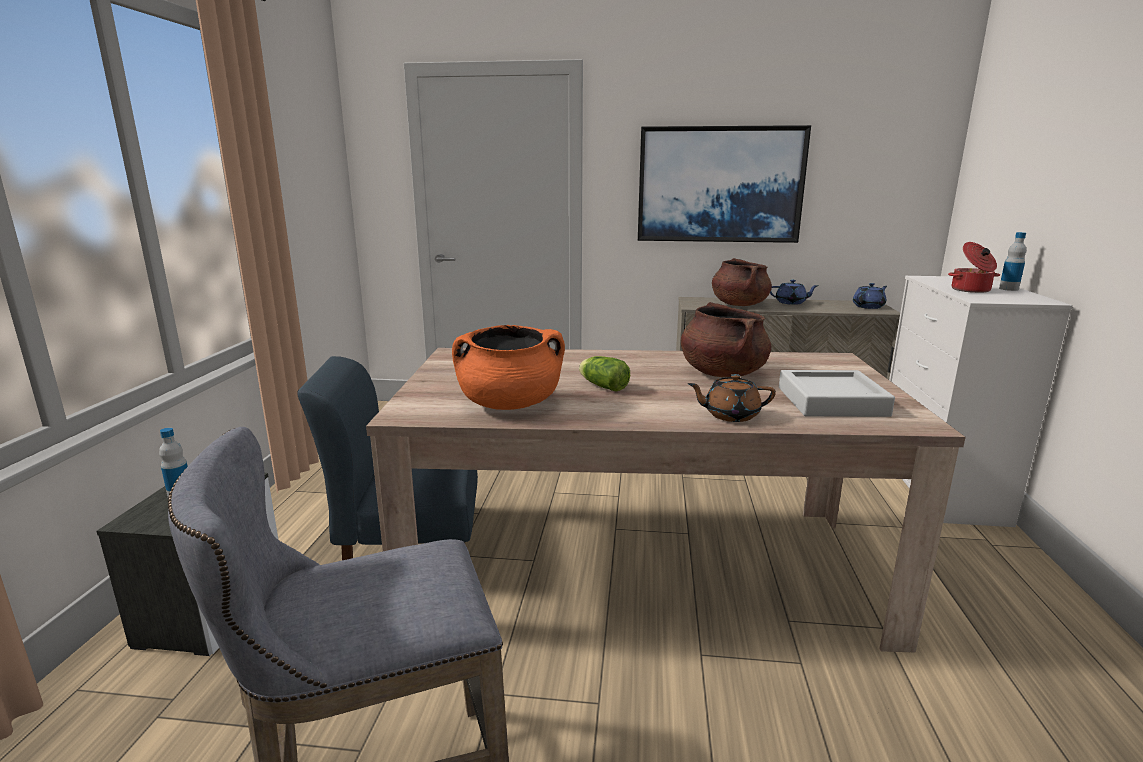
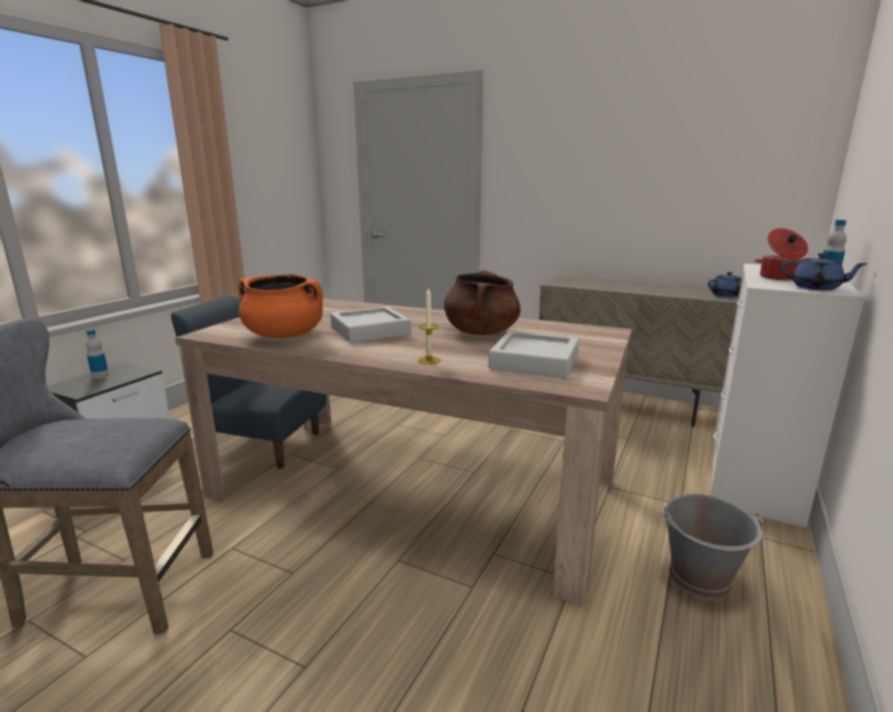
camera: 20 degrees right, 0 degrees up
(602, 386) = (370, 331): lettuce -> grey tray
(719, 185) = (595, 176): picture -> none
(730, 415) = (429, 360): brown teapot -> candle
(739, 304) = (599, 285): brown cooking pot -> none
(791, 303) = (652, 287): blue teapot -> blue teapot (816, 288)
(982, 597) = (700, 579): none -> grey bucket

